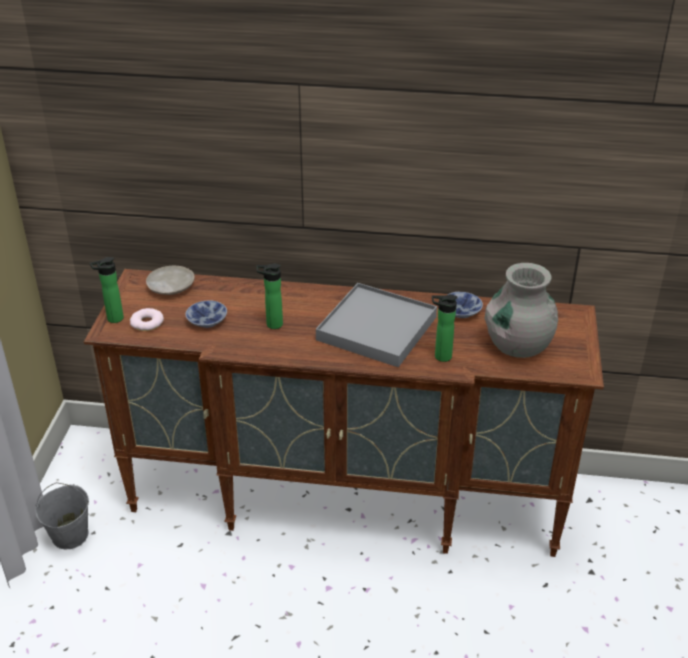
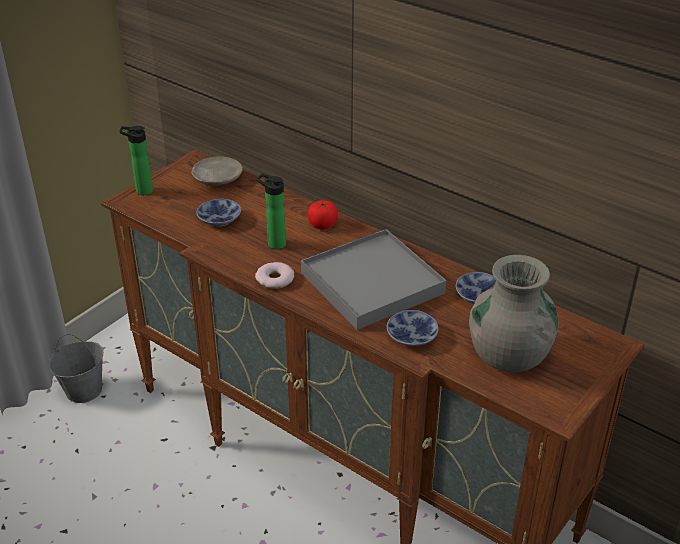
camera: 30 degrees right, 0 degrees up
(147, 323) = (166, 204): donut -> donut (274, 279)
(296, 297) = (322, 225): none -> tomato
(440, 356) = (411, 335): bottle -> bowl

